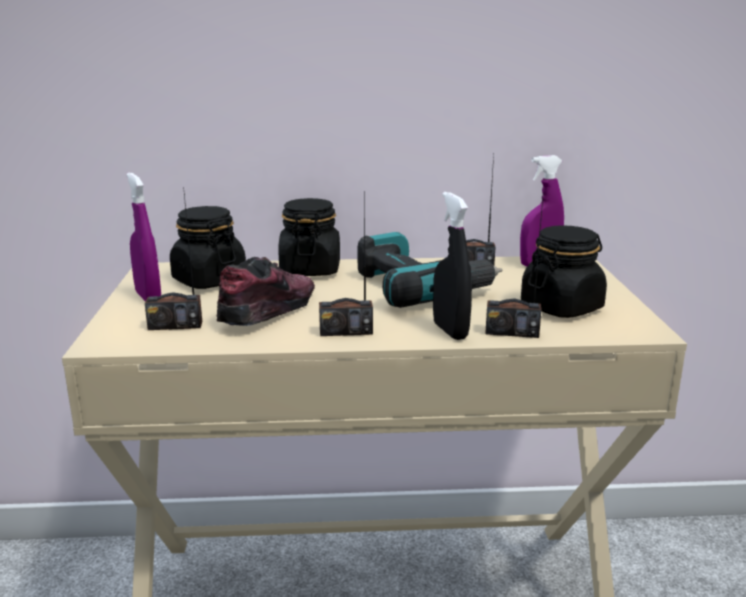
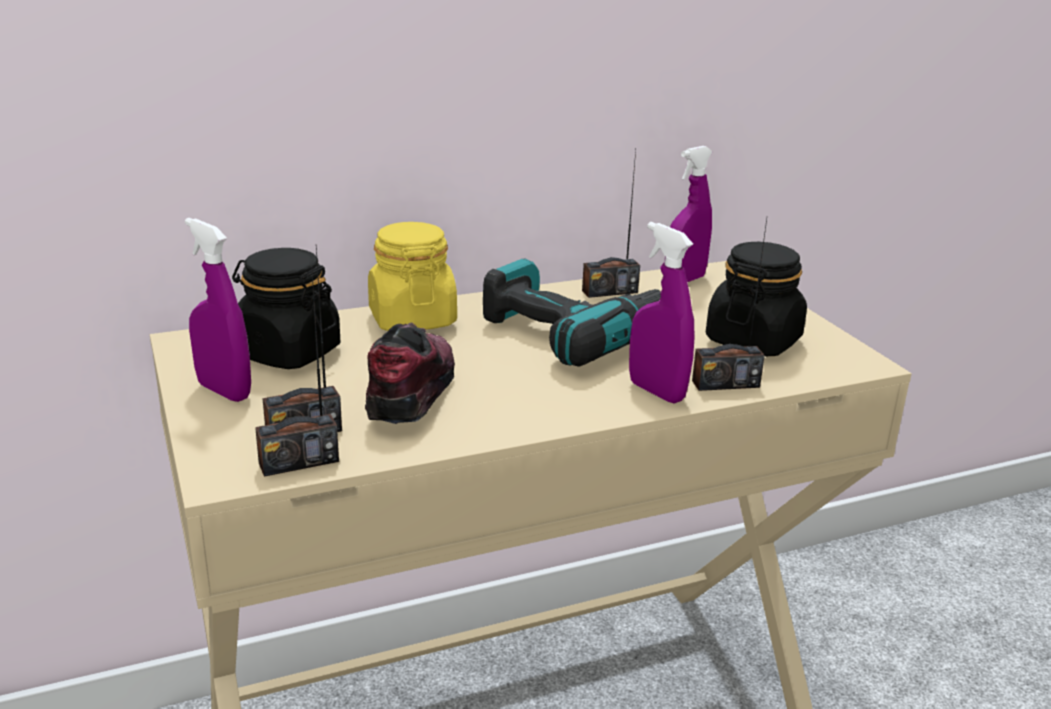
camera: 20 degrees left, 5 degrees up
(310, 270) = (412, 319): black jar -> yellow jar
(346, 331) = (534, 409): radio -> radio (298, 462)
(450, 331) = (656, 392): black spray bottle -> purple spray bottle

